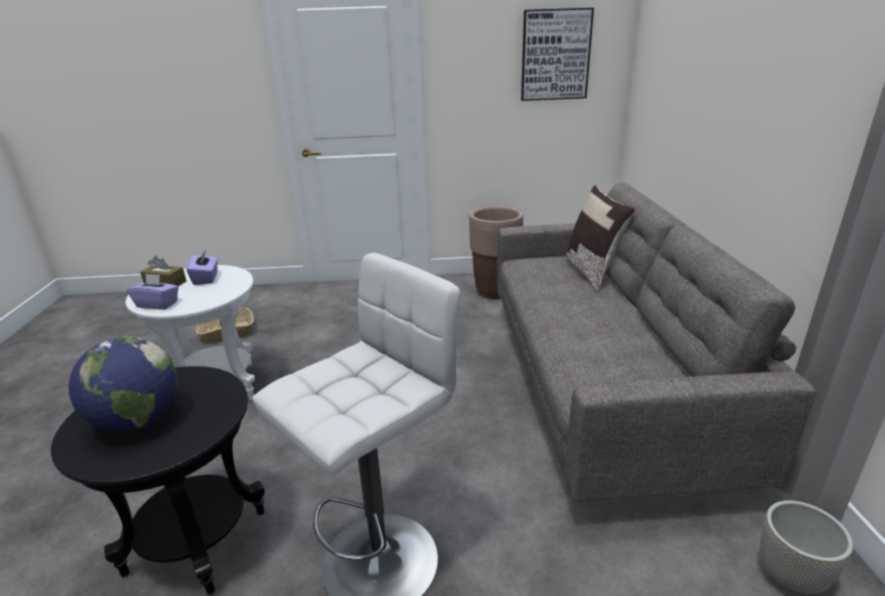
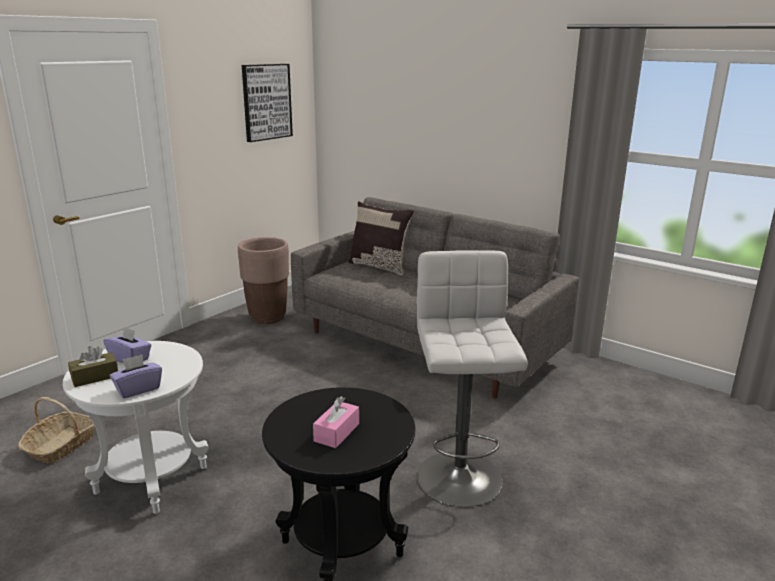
camera: 50 degrees left, 5 degrees down
(137, 420) = (336, 432): globe -> pink tissue box
(791, 575) = (600, 377): grey planter -> none

